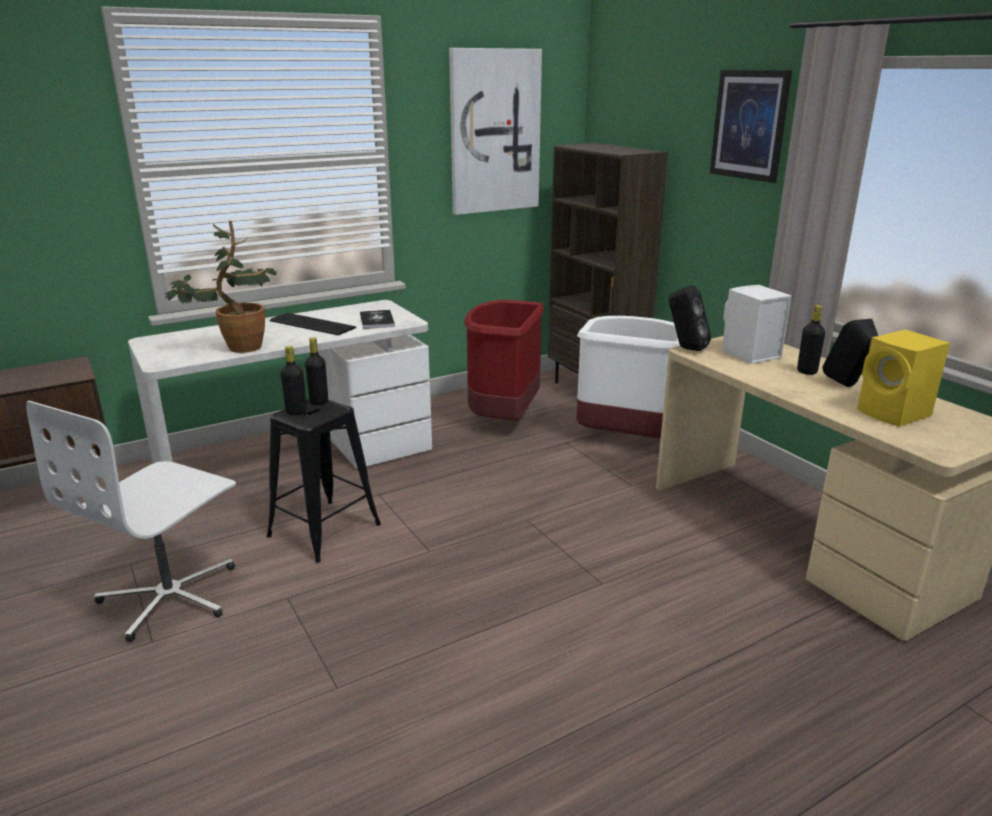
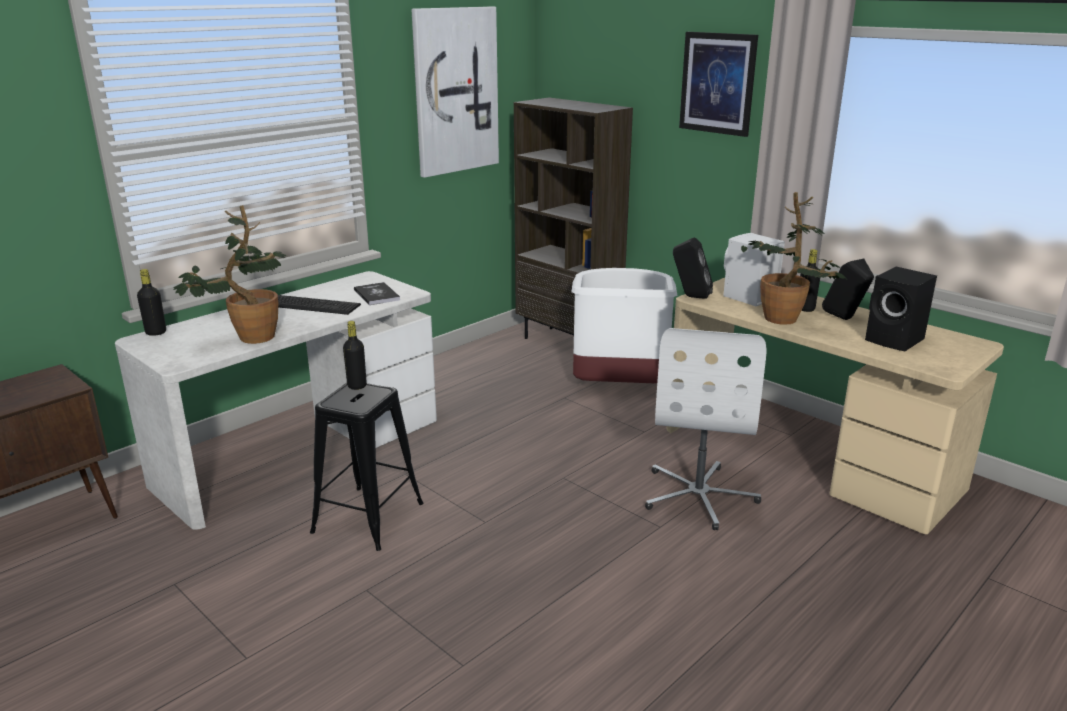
camera: 15 degrees left, 0 degrees up
(171, 596) = (240, 610): white office chair -> white office chair (699, 495)
(296, 412) = (340, 399): black bottle -> black bottle (156, 332)
(503, 418) = (492, 381): red trash can -> none
(775, 382) = (785, 321): none -> potted plant
(895, 414) = (896, 340): yellow speaker -> black speaker

